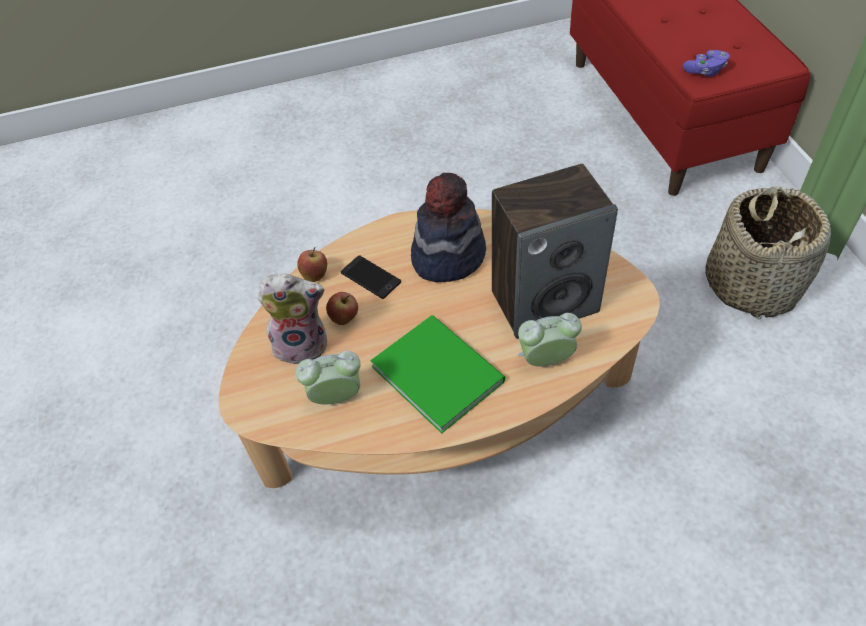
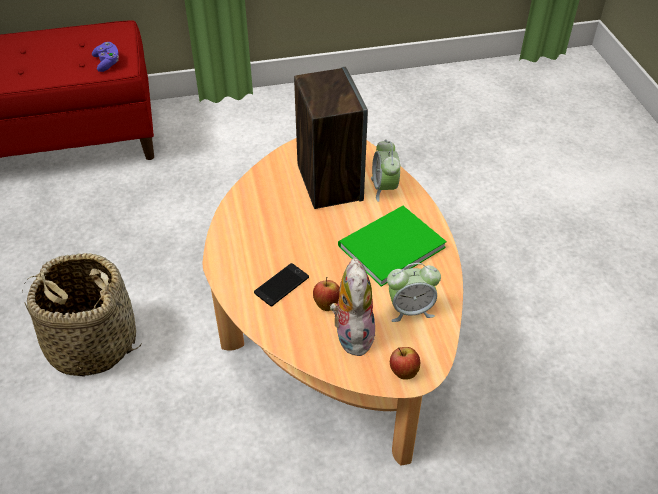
camera: 90 degrees left, 5 degrees down
(315, 275) = (269, 326): apple -> apple (403, 372)
(336, 397) = (410, 309): alarm clock -> alarm clock turned 90 degrees counterclockwise
(447, 256) = (268, 233): hat -> none
(752, 284) = (258, 137): basket -> basket (92, 343)

